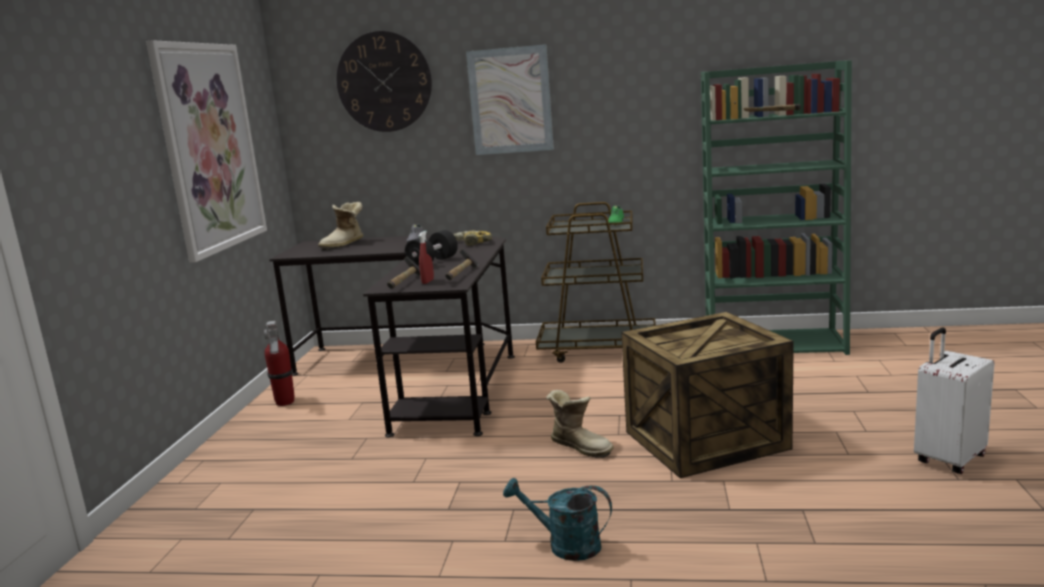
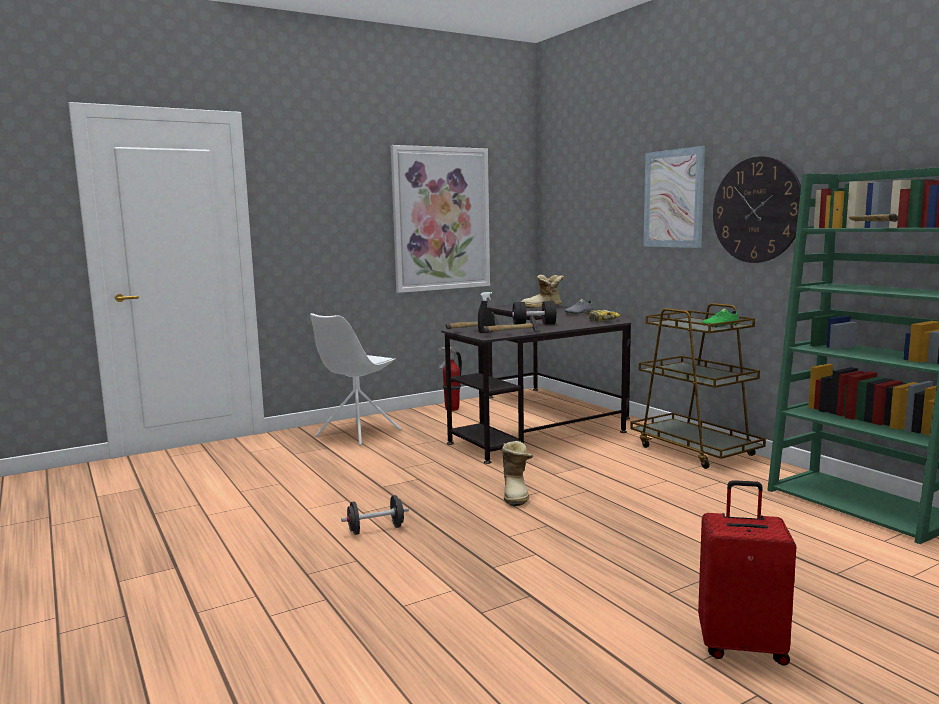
camera: 50 degrees right, 5 degrees down
(245, 476) = (357, 433): none -> white chair
(384, 82) = (594, 179): wall clock -> wall clock (757, 210)
(428, 281) = (486, 332): red spray bottle -> black spray bottle
(565, 545) = (376, 529): turquoise watering can -> black dumbbell
(706, 441) = (594, 531): crate -> none
(948, 459) = (742, 646): white suitcase -> red suitcase

